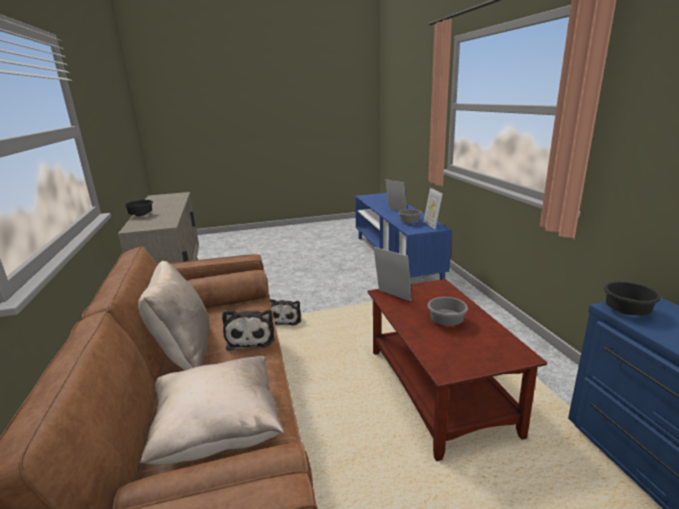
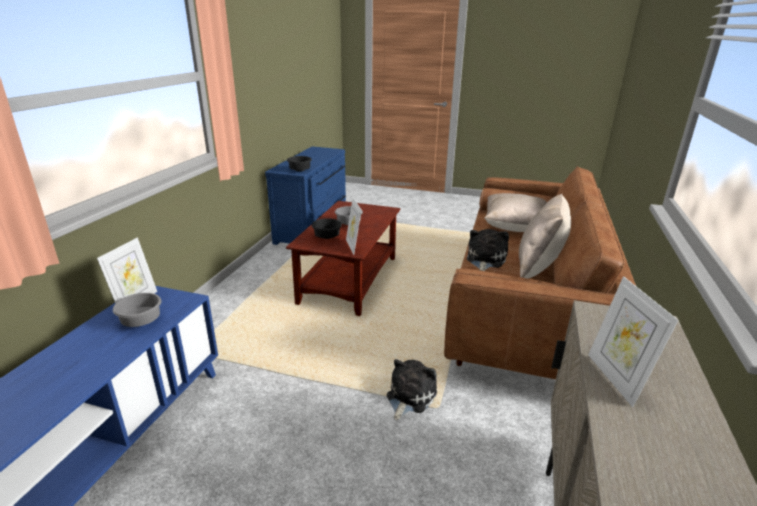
camera: 150 degrees left, 5 degrees up
(142, 215) = (684, 386): black bowl -> black bowl (326, 237)
(395, 211) = (62, 375): picture frame -> picture frame (616, 378)

